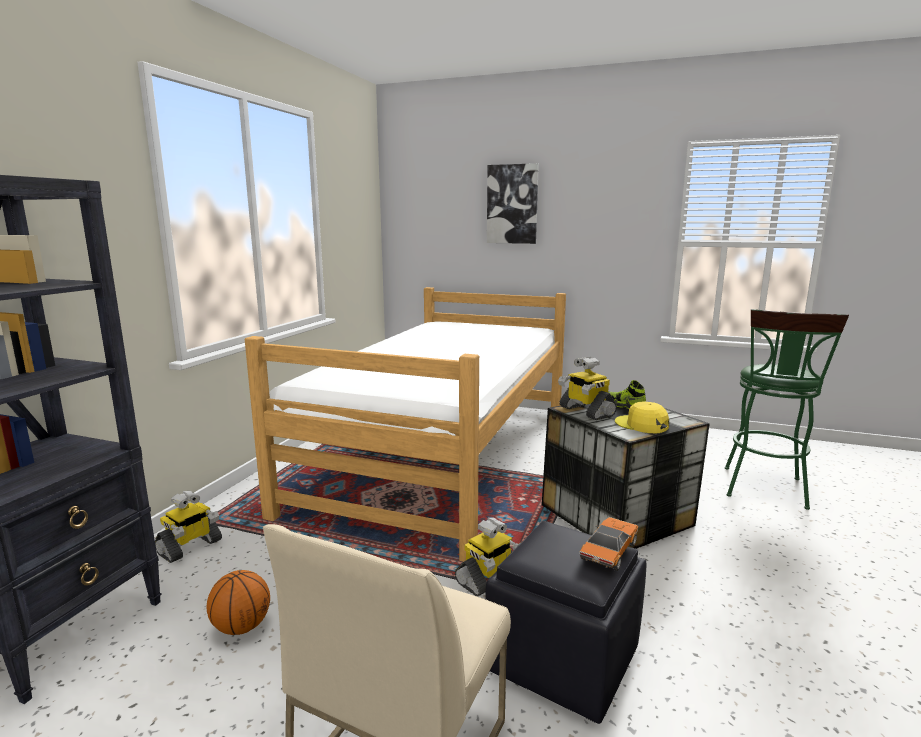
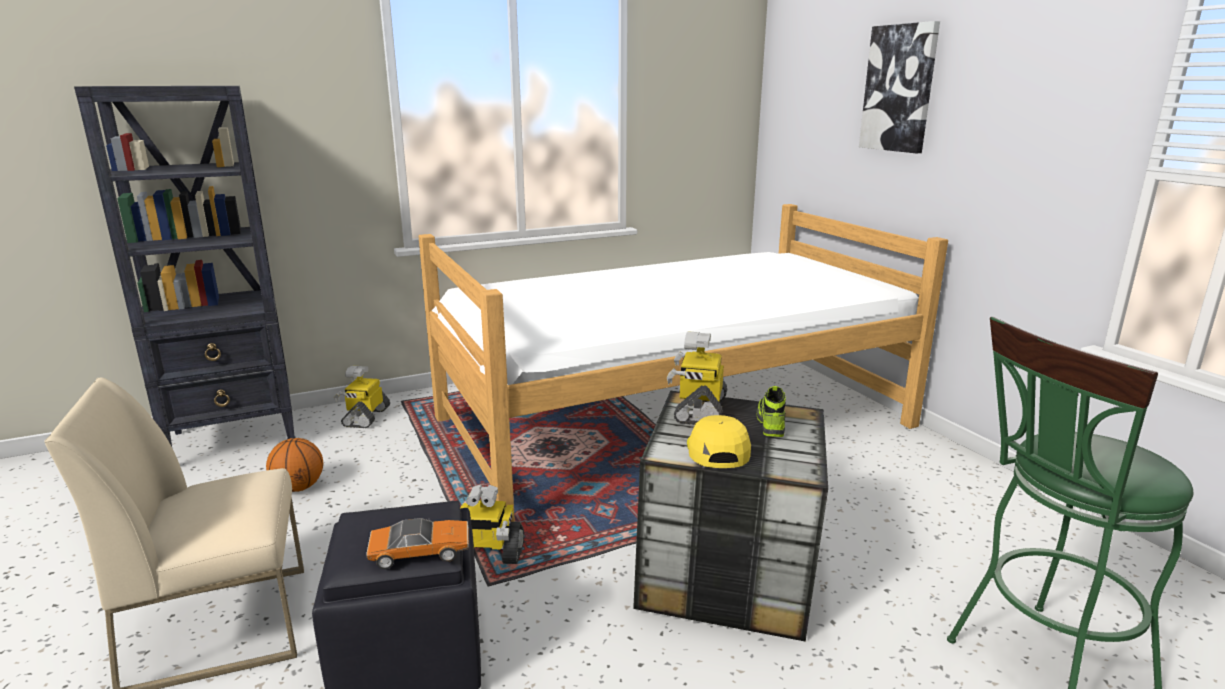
camera: 45 degrees right, 5 degrees up
(190, 547) = (365, 417): toy robot -> toy robot turned 105 degrees clockwise

